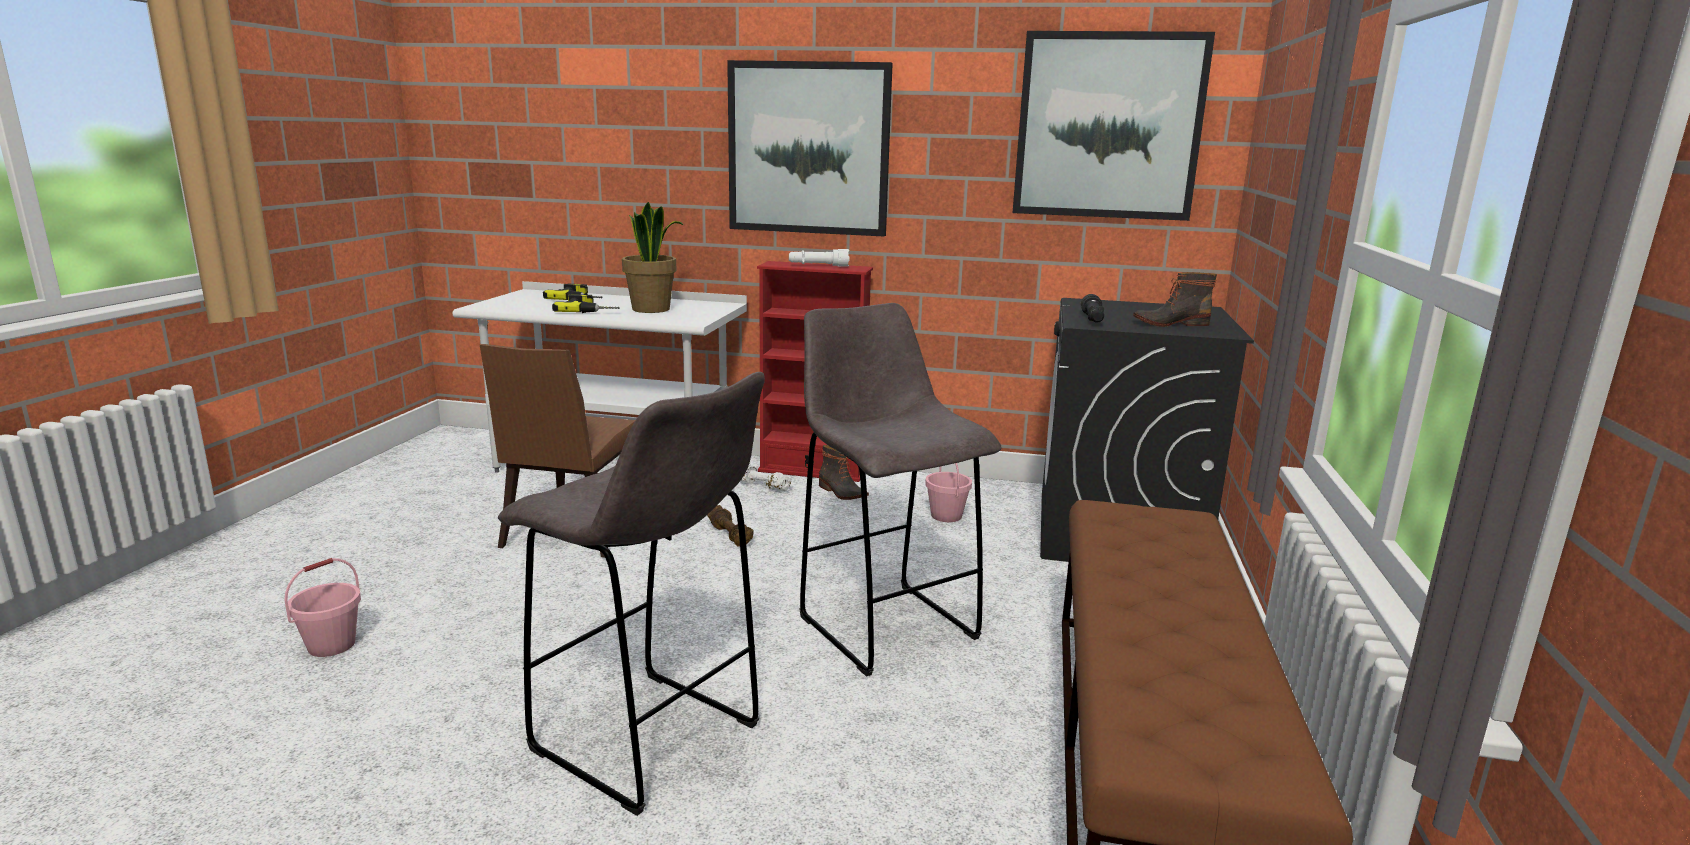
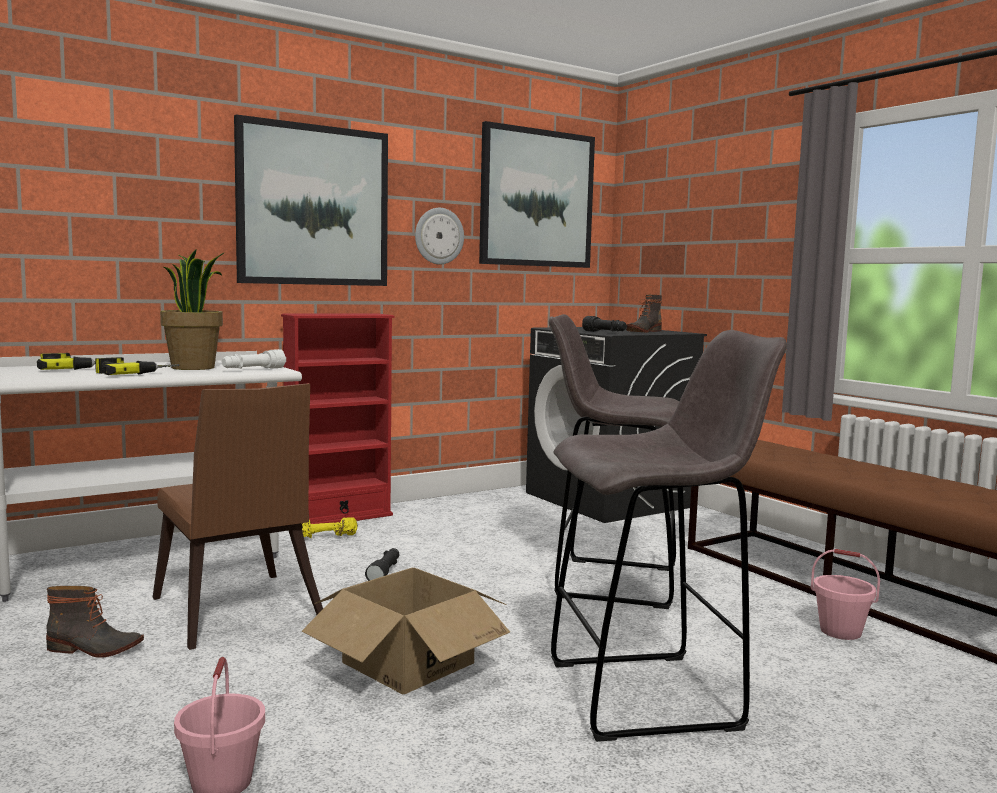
camera: 45 degrees left, 10 degrees down
(576, 619) = (408, 662): none -> cardboard box
(730, 536) = (385, 572): brown dumbbell -> black flashlight
(762, 486) = (326, 537): white dumbbell -> yellow dumbbell
(818, 266) = (343, 313): white flashlight -> white flashlight (253, 369)
(841, 492) = (397, 524): boot -> boot (94, 649)
(946, 516) = (499, 518): pink bucket -> pink bucket (841, 631)
(957, 179) = (438, 236): none -> wall clock

